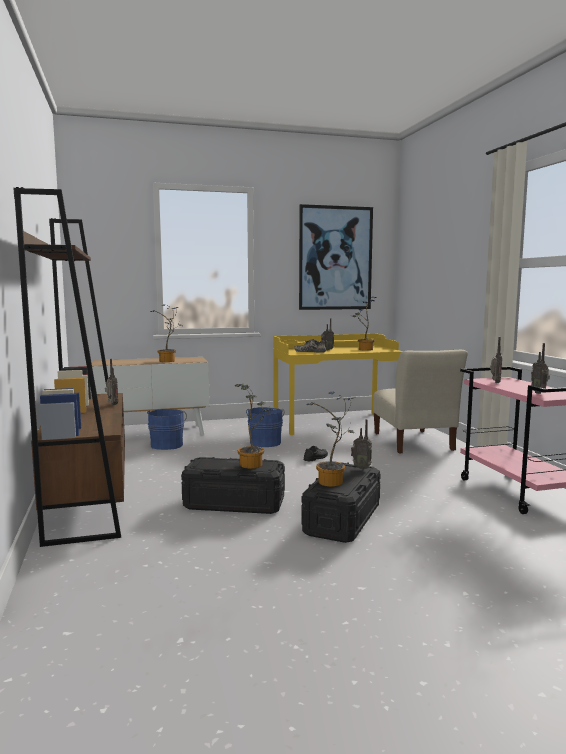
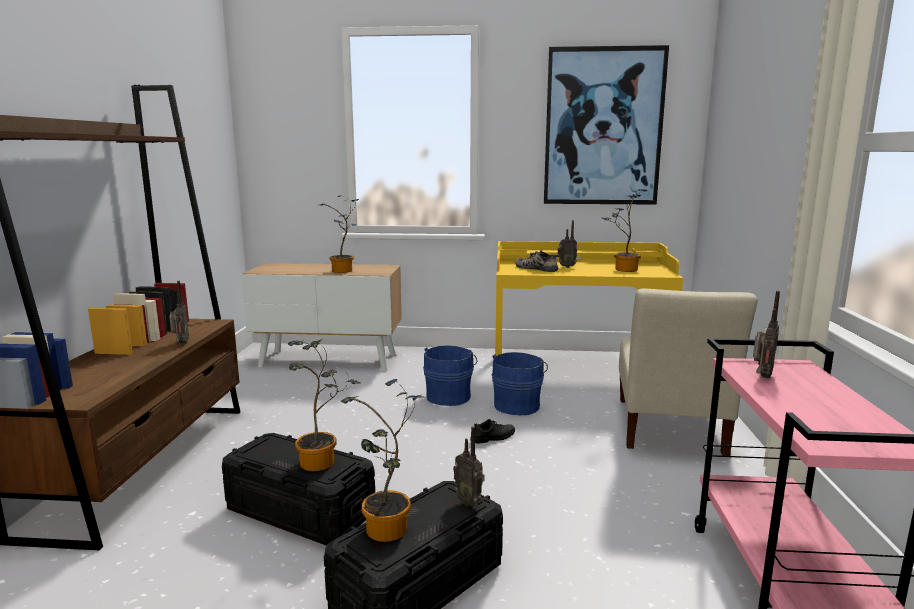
camera: 20 degrees right, 5 degrees up
(167, 444) = (325, 383): blue bucket -> blue bucket (517, 405)
(539, 393) = (825, 424): radio -> none

